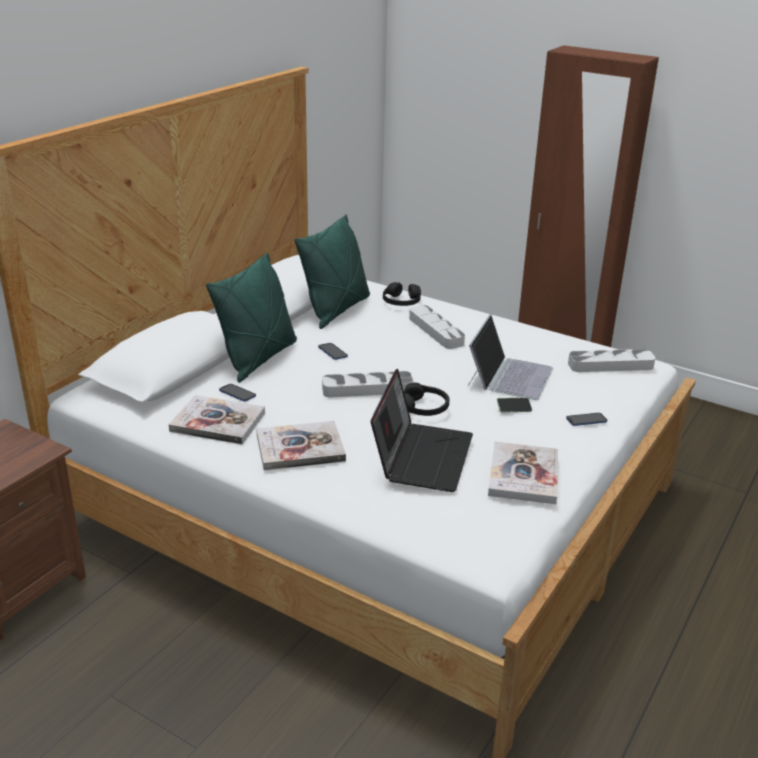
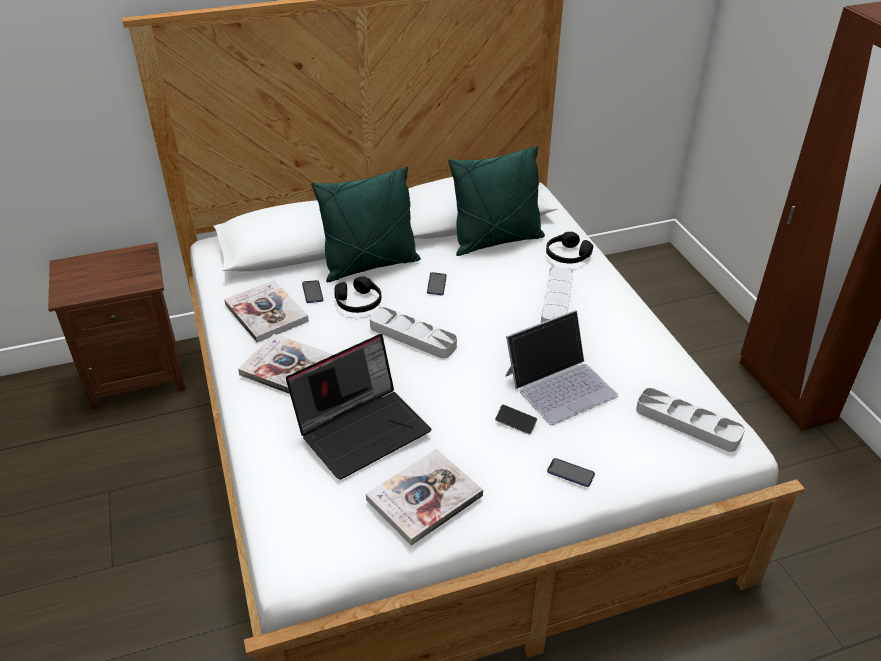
camera: 40 degrees right, 10 degrees up
(423, 408) = (432, 380): black headphones -> black headphones (358, 302)

